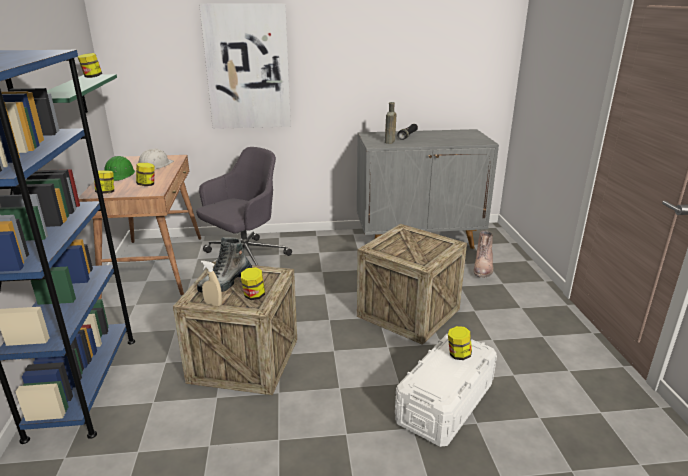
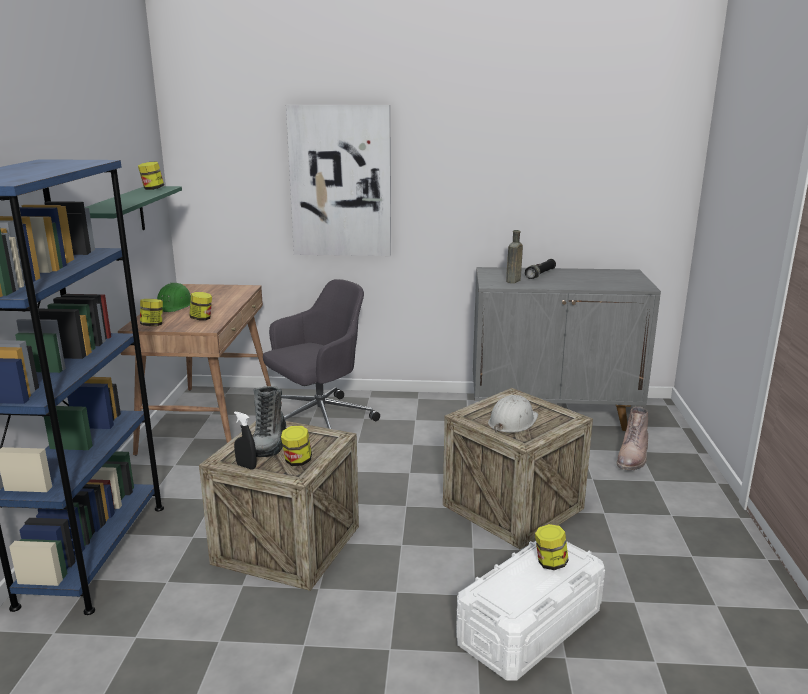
camera: 10 degrees right, 5 degrees down
(155, 165) = (219, 296): white hard hat -> white hard hat (512, 421)
(213, 304) = (246, 466): beige spray bottle -> black spray bottle
(226, 282) = (269, 442): boot -> boot turned 45 degrees counterclockwise

